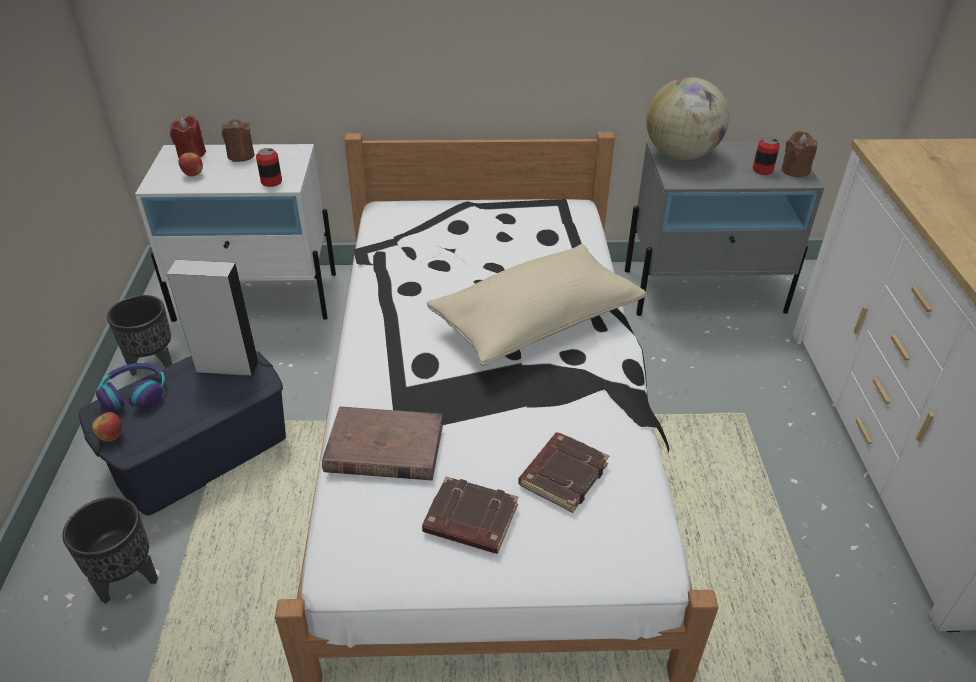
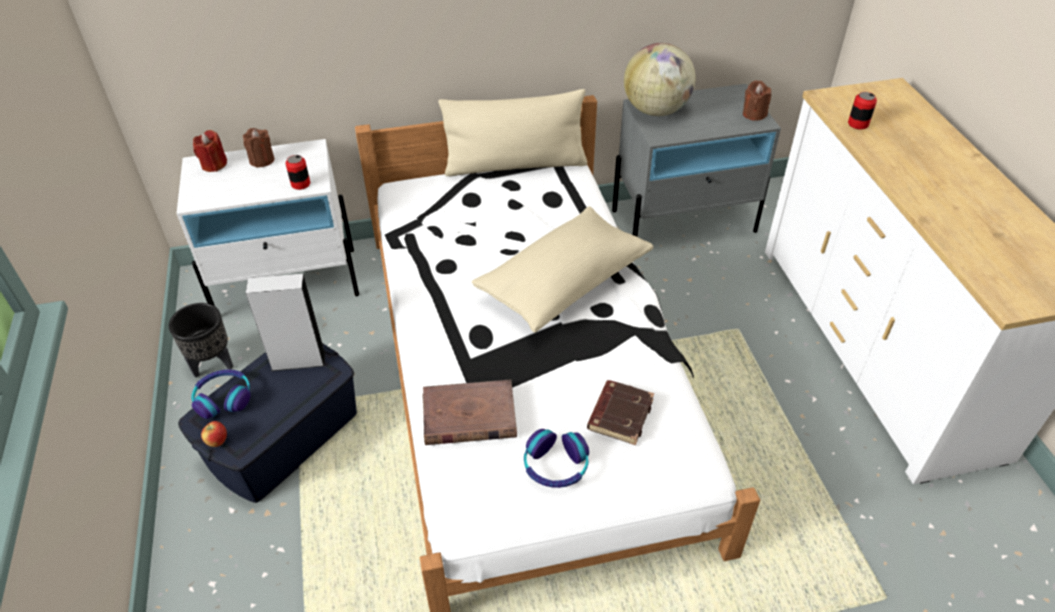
camera: 10 degrees left, 5 degrees up
(127, 579) = (258, 560): black planter -> none
(193, 175) = (224, 186): apple -> none
(469, 520) = (555, 465): brown book -> headphones
(516, 200) = (515, 165): none -> beige pillow
(762, 170) = (727, 117): can -> can (858, 124)

